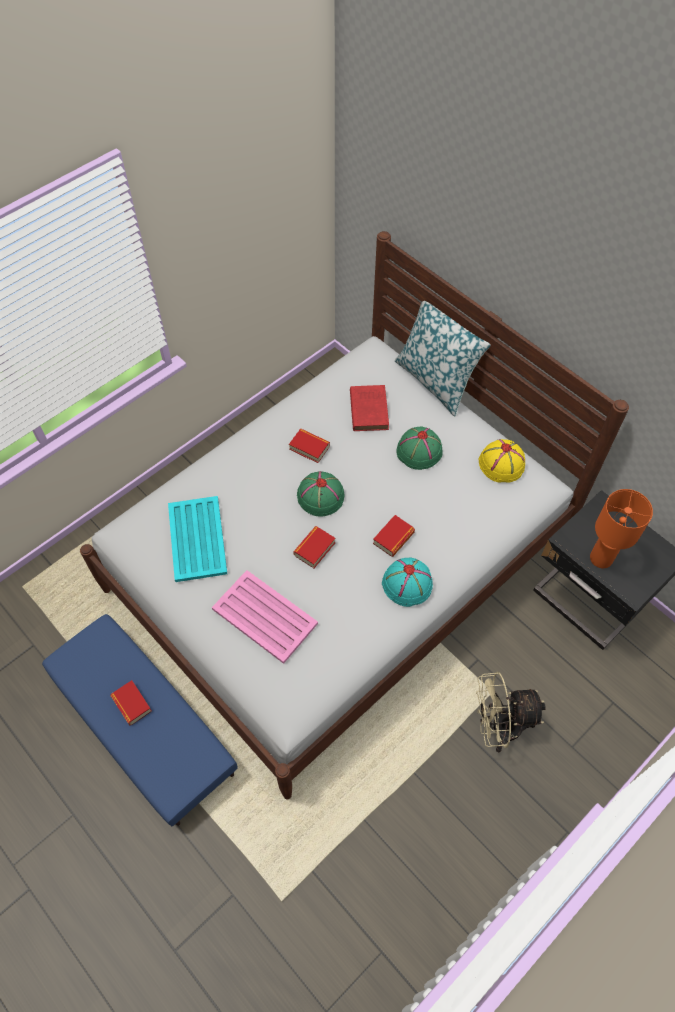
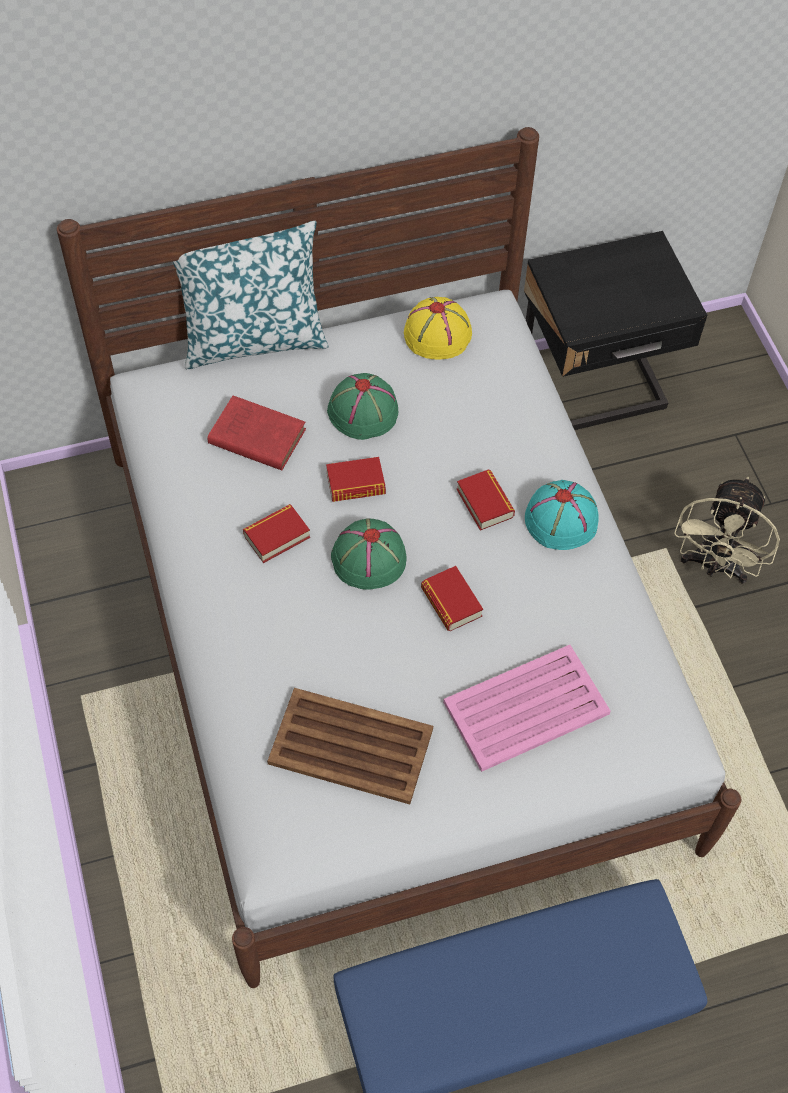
camera: 65 degrees left, 0 degrees up
(131, 704) = (512, 986): book -> book (355, 484)
(197, 538) = (349, 745): turquoise tray -> brown tray
(600, 559) = (622, 310): orange table lamp -> none

